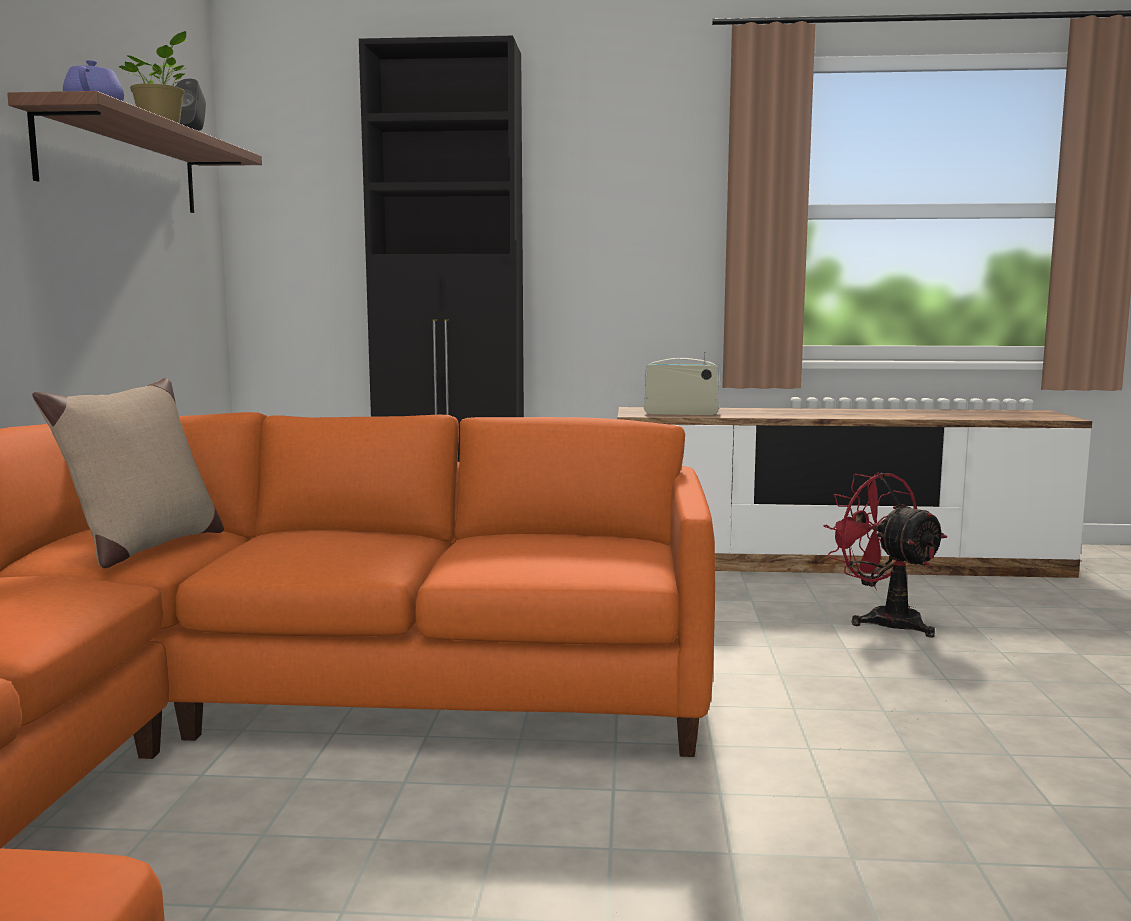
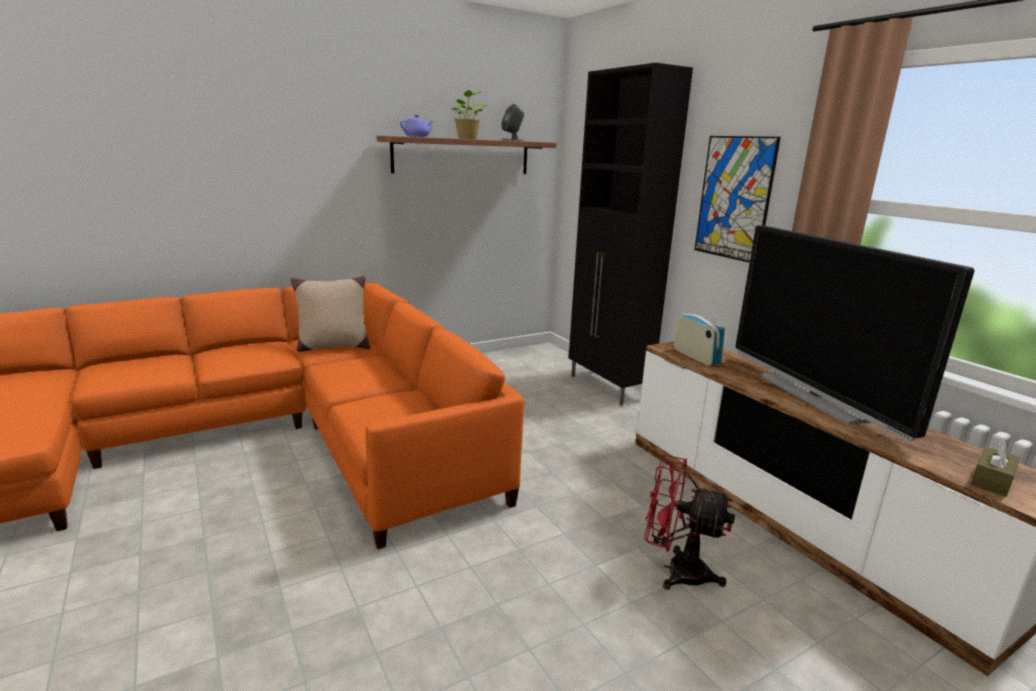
camera: 55 degrees right, 10 degrees up
(617, 222) = (734, 198): none -> picture
(833, 412) = (815, 397): none -> television
(884, 620) = (676, 570): red fan -> red fan turned 90 degrees counterclockwise
(1024, 416) = (991, 481): none -> brown tissue box

